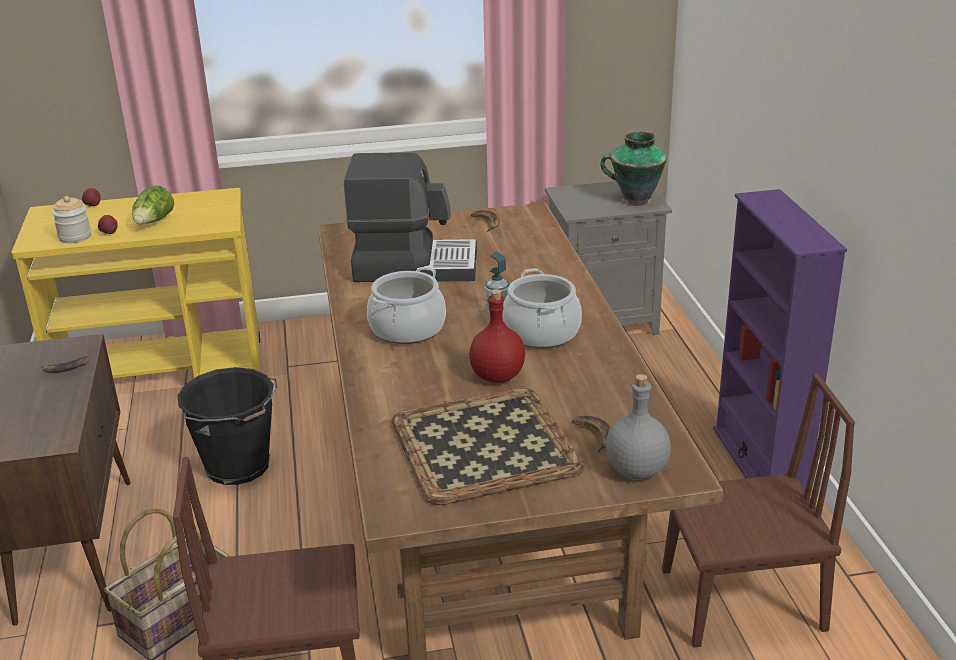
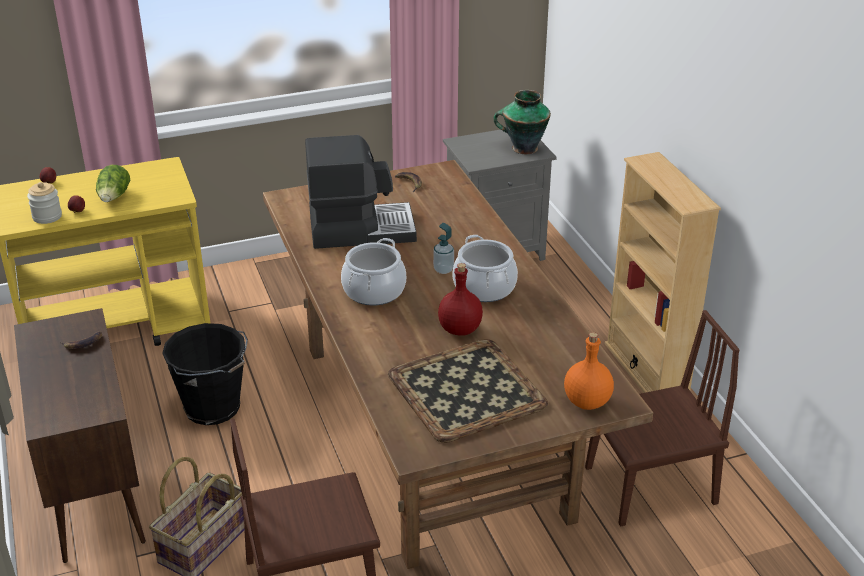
camera: 10 degrees left, 5 degrees up
(593, 435) = (547, 375): banana -> none
(636, 470) = (586, 401): grey bottle -> orange bottle
(759, 464) = (646, 371): purple bookcase -> beige bookcase

